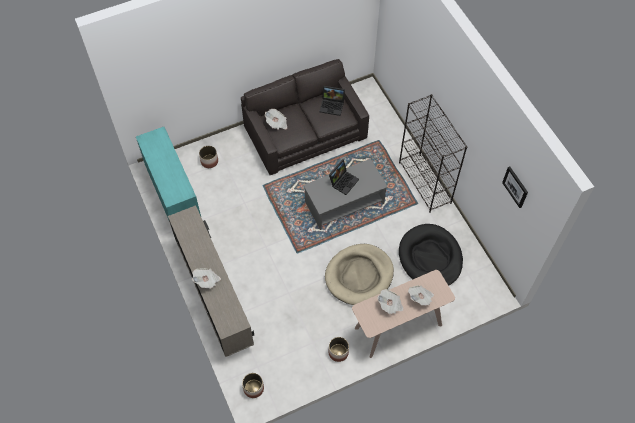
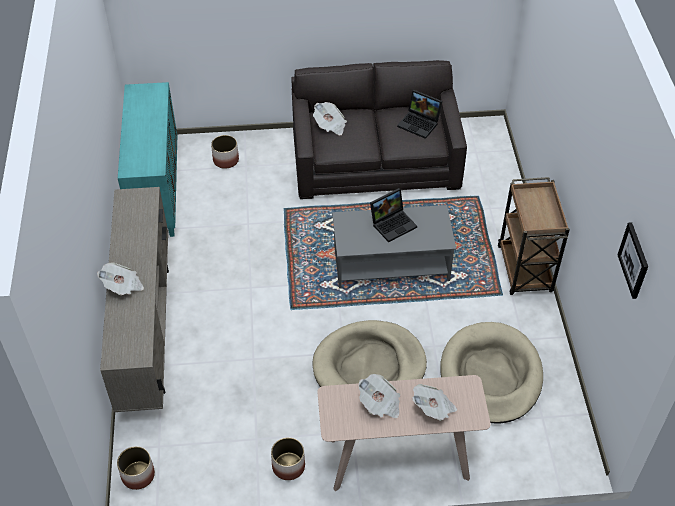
camera: 20 degrees right, 10 degrees down
(425, 183) = (525, 270): black bookcase -> brown cart
(430, 258) = (490, 375): black dog bed -> beige dog bed

